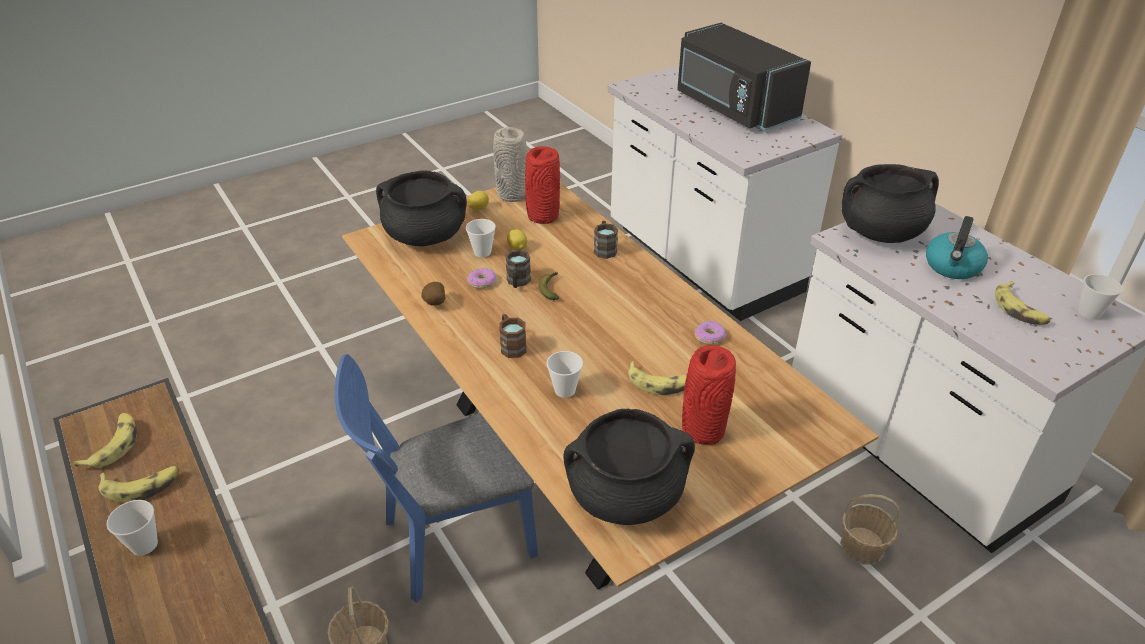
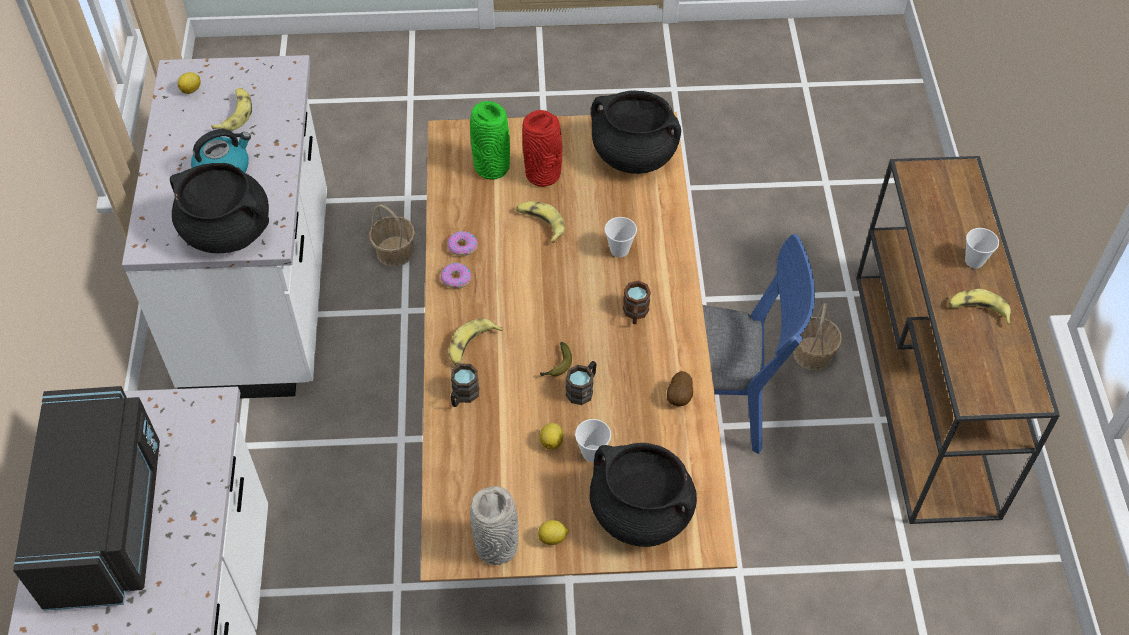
camera: 150 degrees left, 15 degrees up
(114, 445) = (1002, 359): banana -> banana (471, 346)
(482, 282) = (617, 407): donut -> donut (456, 279)
(542, 216) = (489, 484): red vase -> none
(759, 414) = (492, 168): none -> green vase
(1089, 313) = (192, 89): cup -> lemon

